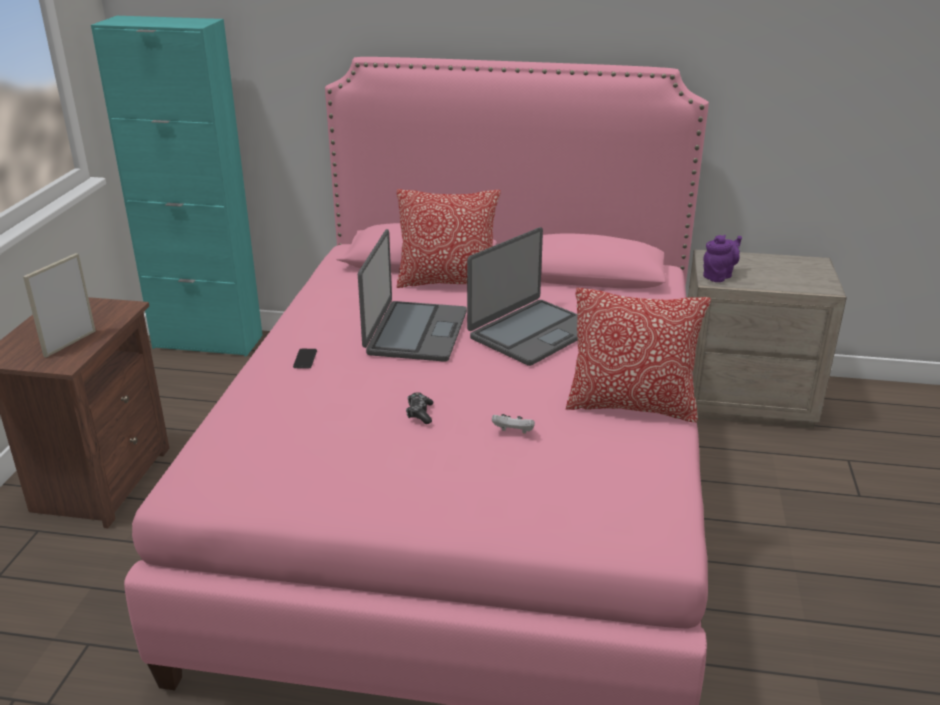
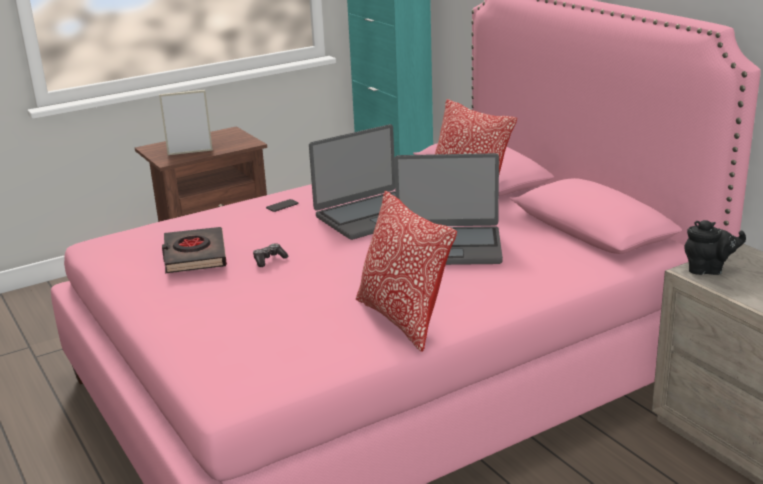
camera: 50 degrees right, 5 degrees down
(342, 445) = (194, 256): none -> black book
(513, 433) = (295, 296): white game controller -> none
(719, 276) = (708, 270): purple teapot -> black teapot

